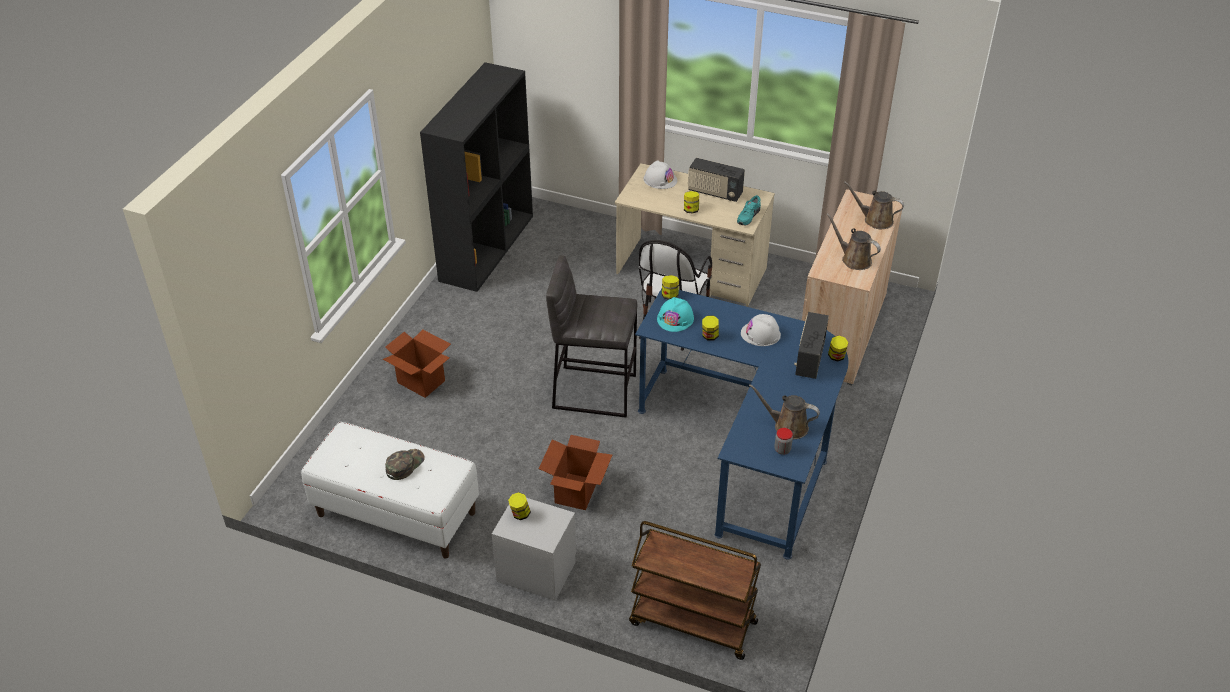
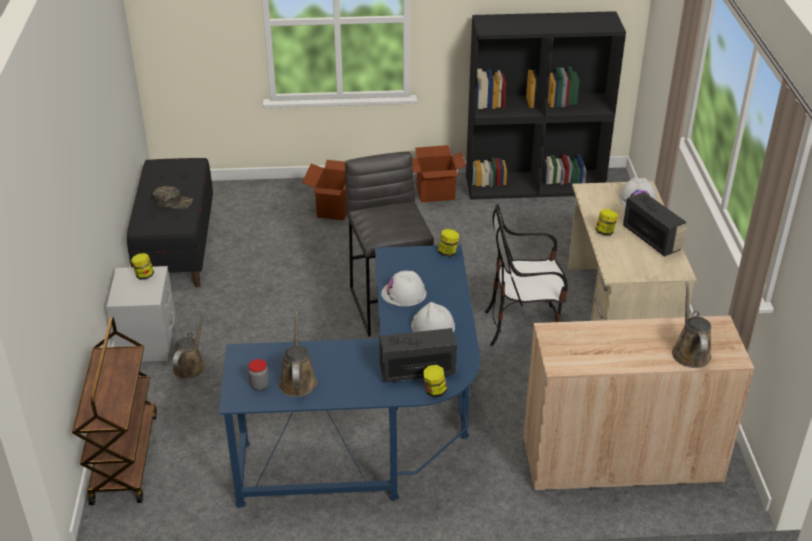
camera: 65 degrees right, 5 degrees down
(396, 514) = (176, 248): white bench -> black bench
(576, 492) = (253, 335): cardboard box -> cardboard box (435, 193)
(675, 318) = (415, 265): turquoise hard hat -> none
(710, 336) = (404, 293): jar -> white hard hat
(714, 193) = (652, 239): radio -> radio turned 150 degrees clockwise
(747, 216) = (632, 271): turquoise shoe -> none
(853, 259) = (595, 351): brown watering can -> brown watering can (190, 366)

